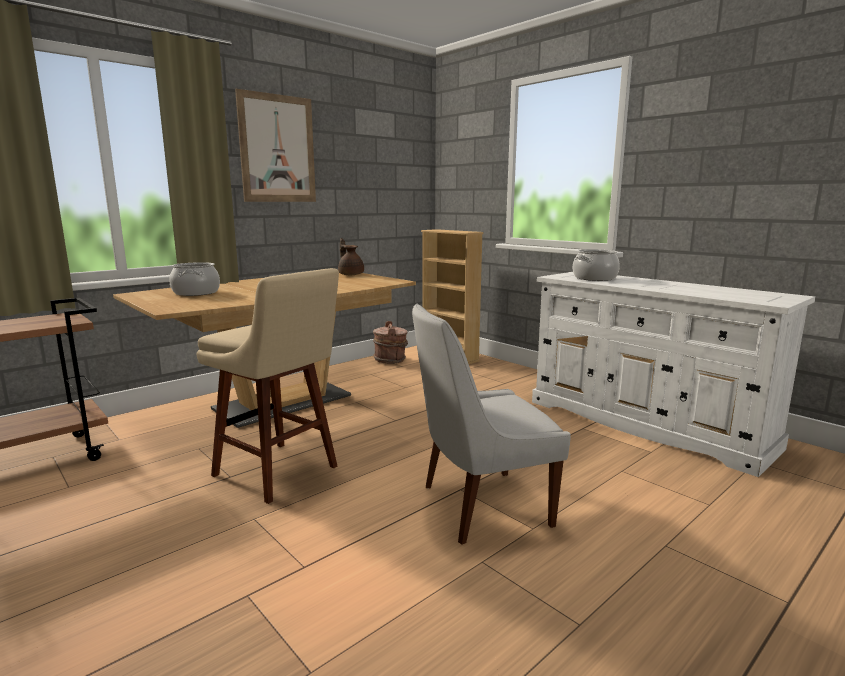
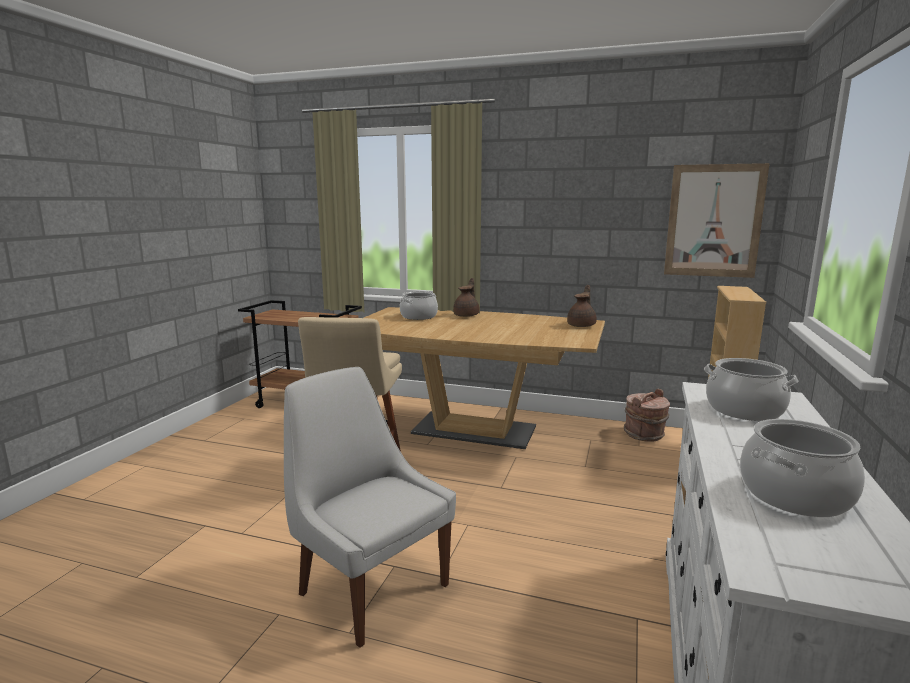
camera: 60 degrees right, 0 degrees up
(237, 284) = (467, 315): none -> brown teapot
(277, 149) = (543, 191): picture -> picture (714, 221)
(704, 290) = (795, 495): none -> cooking pot

